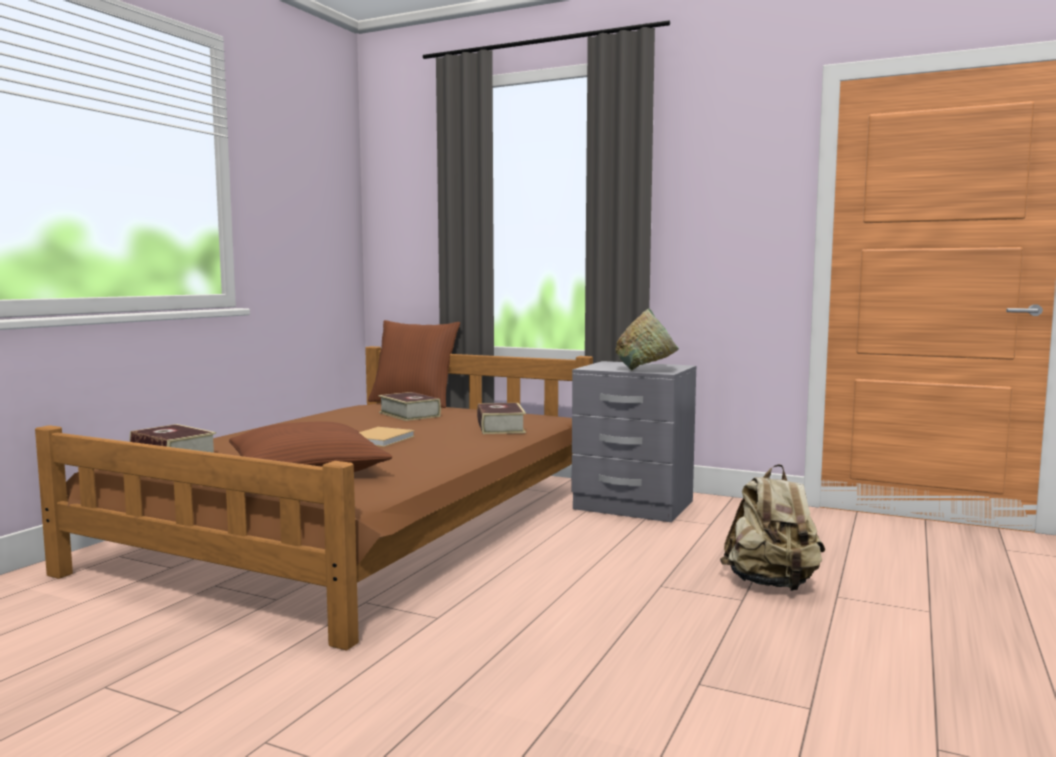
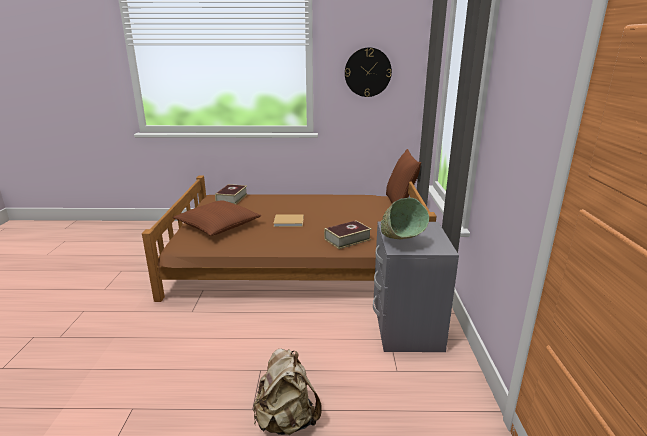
camera: 65 degrees right, 15 degrees up
(302, 199) = (367, 72): none -> wall clock
(409, 414) = (357, 211): book -> none

